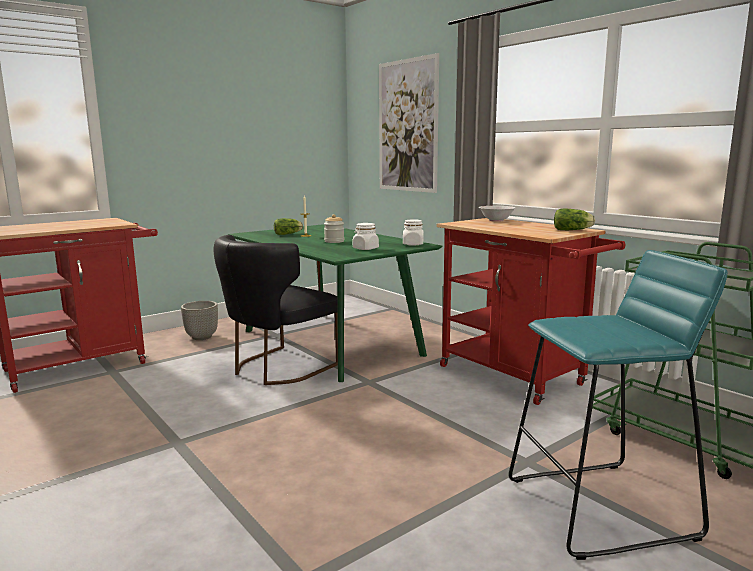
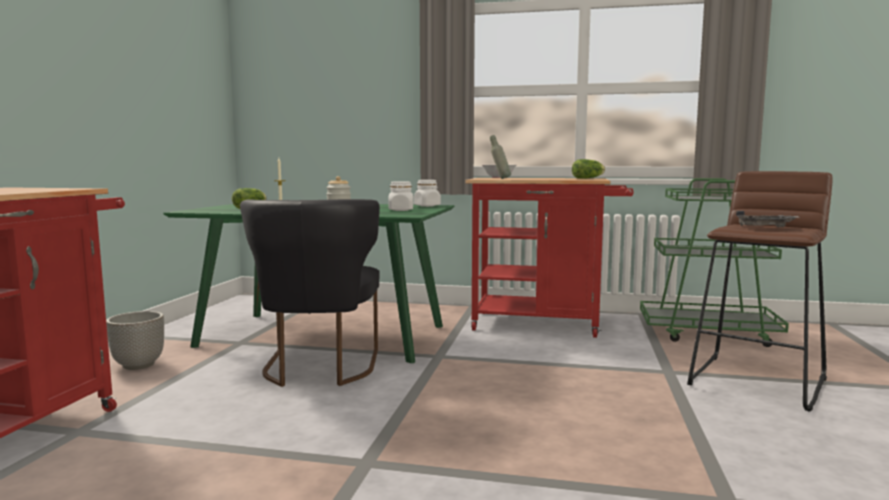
camera: 40 degrees left, 5 degrees down
(407, 126) = (338, 89): picture -> none
(474, 224) = (500, 179): none -> grey bottle
(600, 328) = (765, 227): none -> grey tray
(601, 508) = (758, 381): turquoise stool -> brown stool

